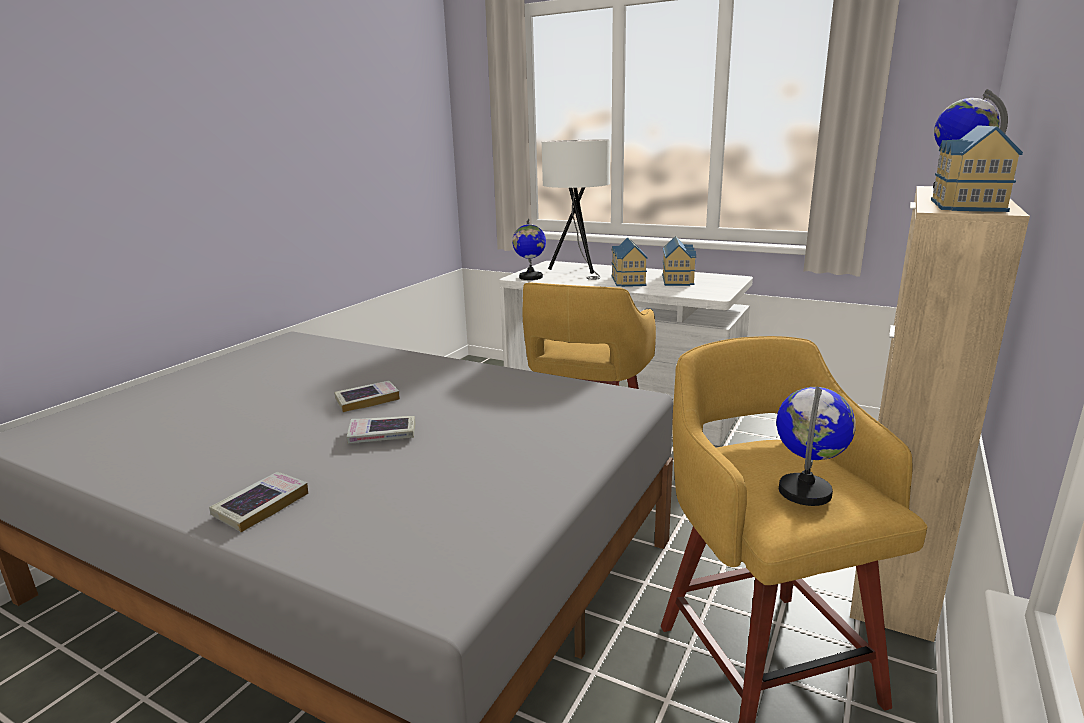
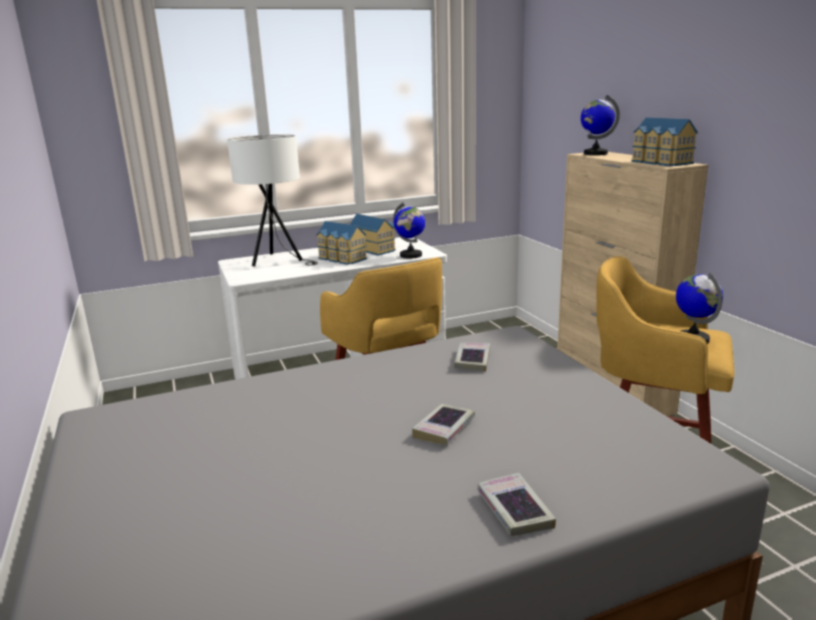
camera: 50 degrees left, 0 degrees up
(367, 400) = (357, 417): book -> book (472, 360)
(530, 277) = (255, 276): globe -> globe (411, 255)

